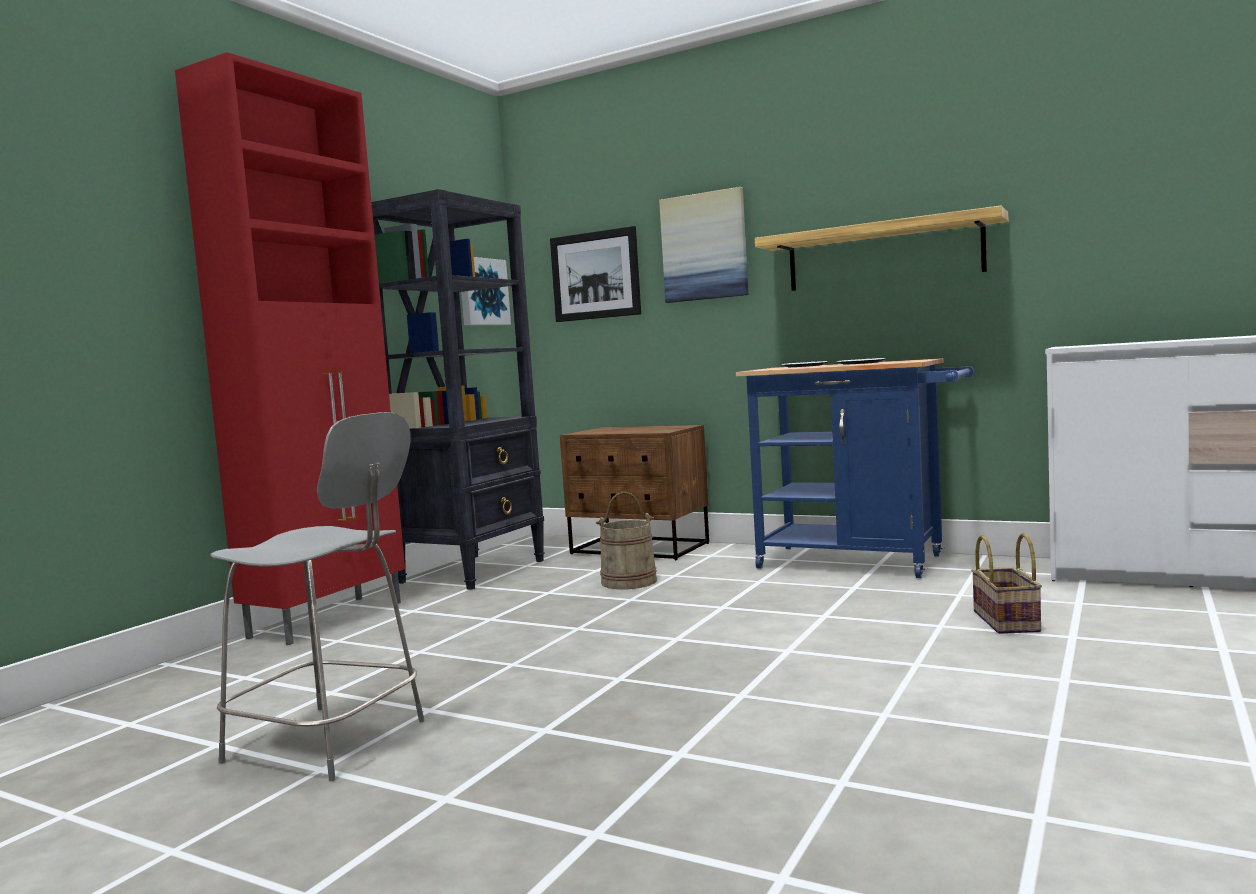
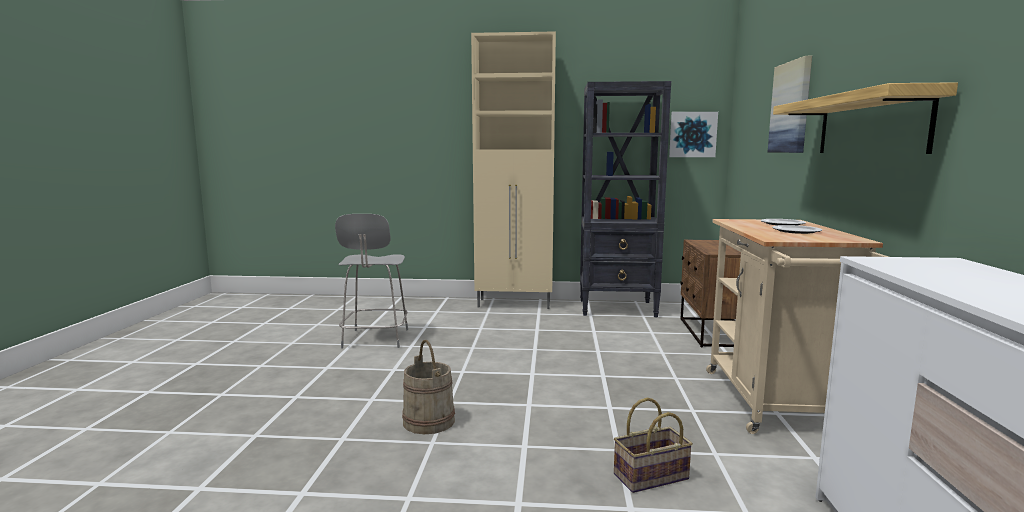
camera: 65 degrees right, 5 degrees up
(330, 619) = (515, 304): red cabinet -> beige cabinet
(595, 275) = (752, 125): picture -> none
(629, 582) = (634, 344): beige bucket -> beige bucket (429, 421)
(862, 562) = (775, 406): blue cart -> beige cart

